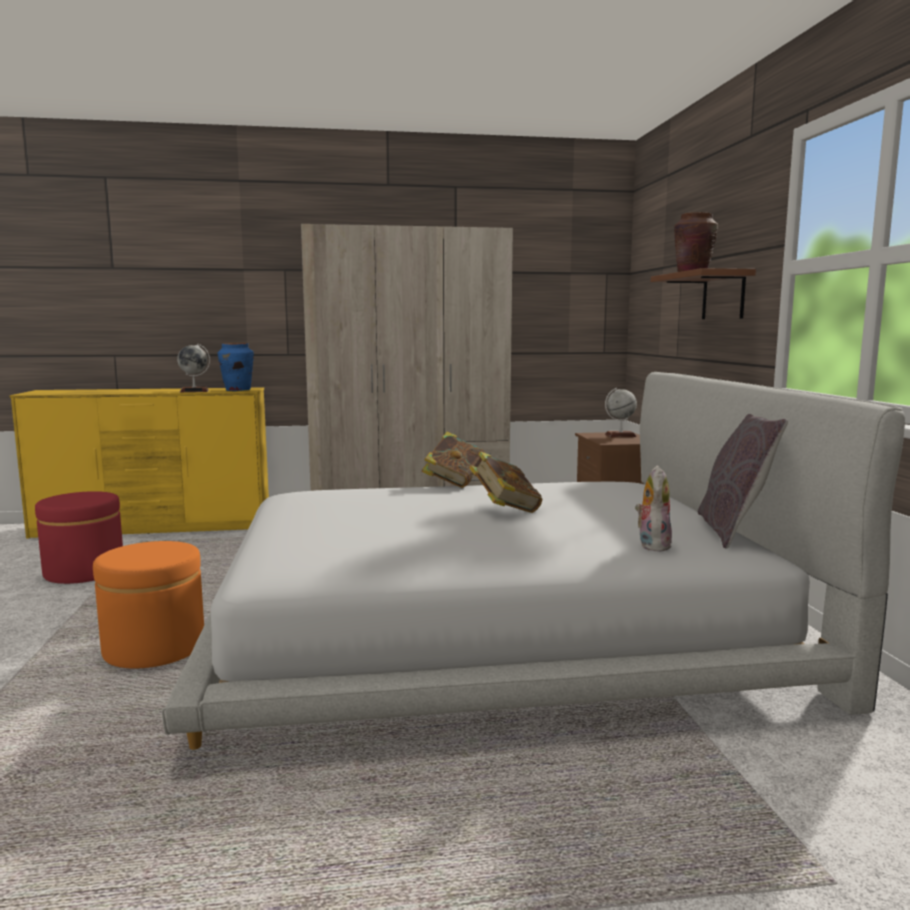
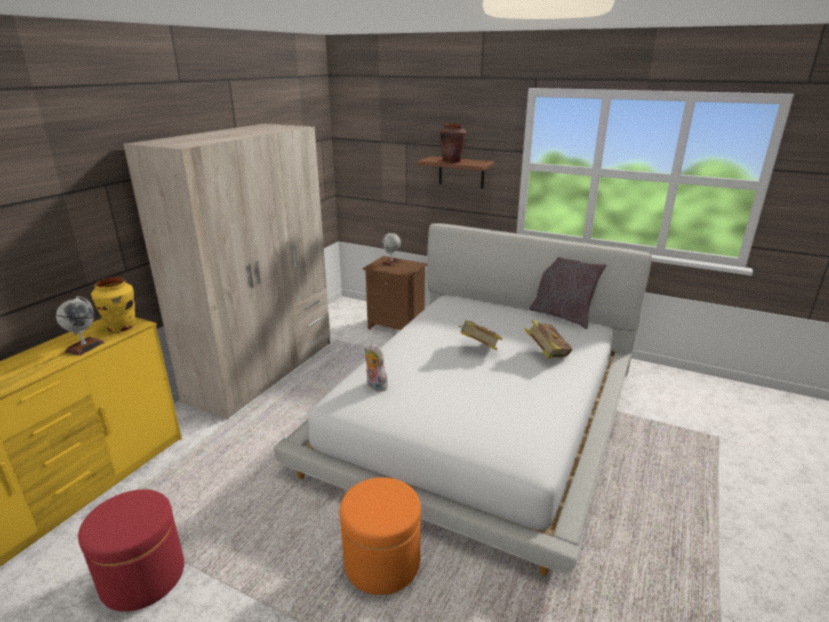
camera: 55 degrees left, 15 degrees up
(237, 390) = (121, 327): blue vase -> yellow vase
(454, 482) = (395, 340): book -> book (546, 354)
(652, 545) = (571, 341): plush toy -> plush toy (375, 386)

